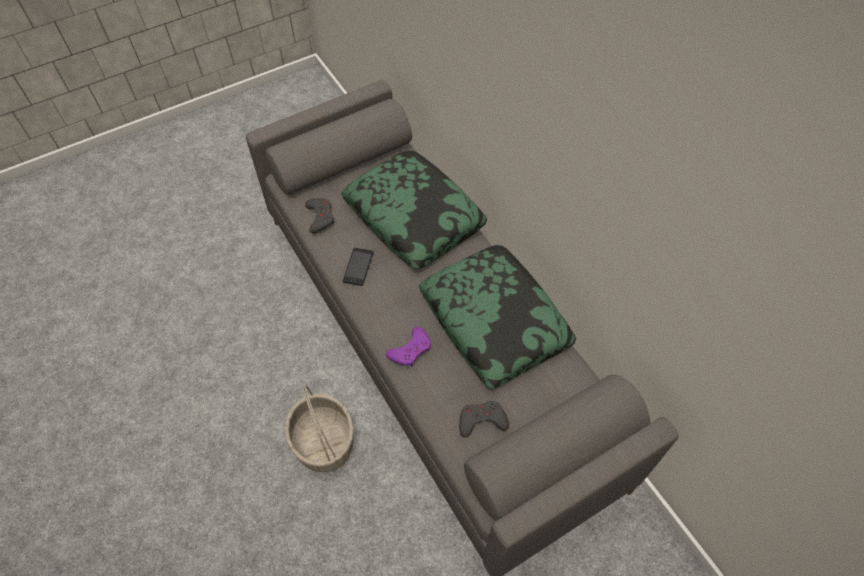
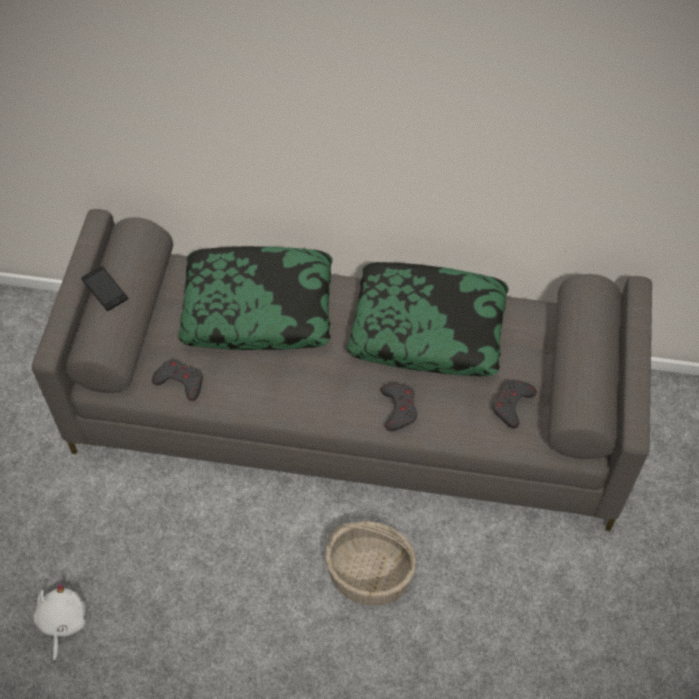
camera: 50 degrees left, 0 degrees up
(164, 300) = (62, 623): none -> white plush toy
(358, 267) = (271, 389): phone -> phone (104, 289)
(410, 350) = (399, 408): purple game controller -> grey game controller

